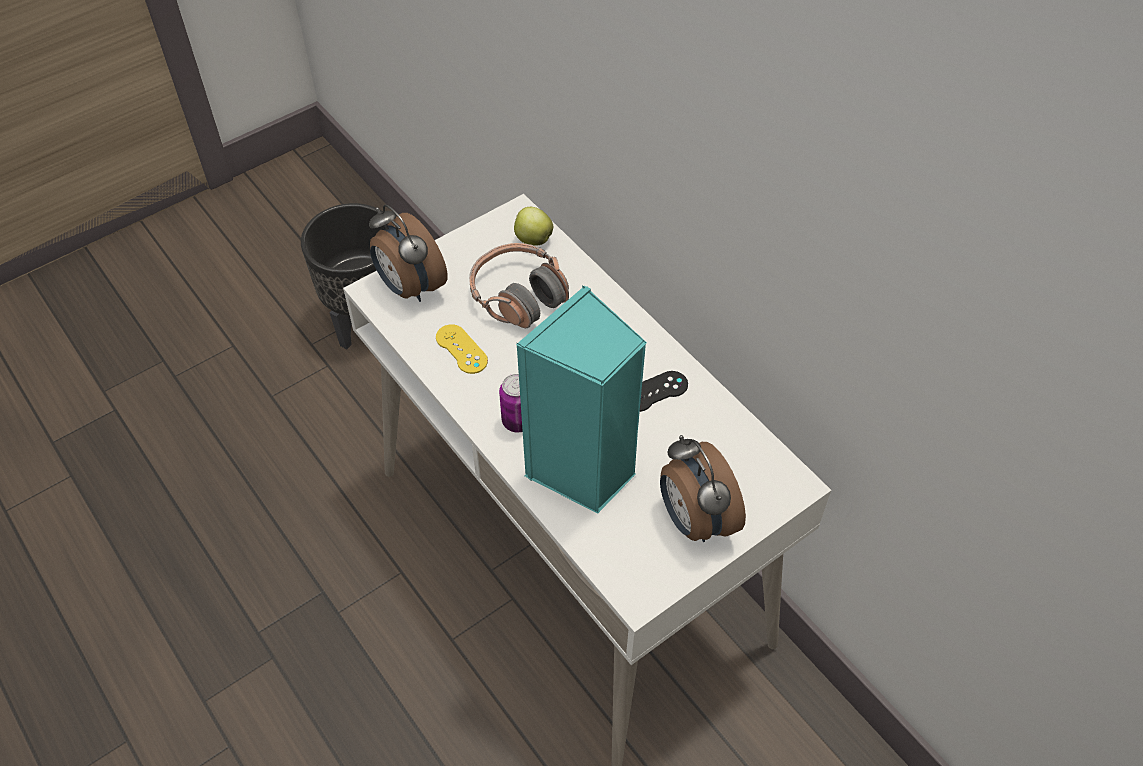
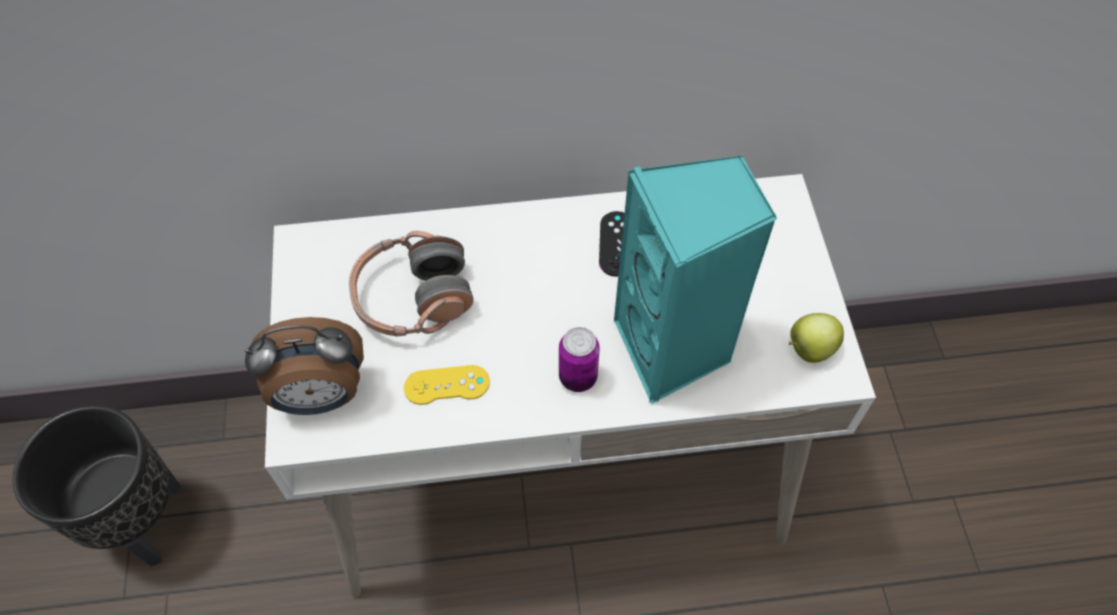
camera: 60 degrees left, 5 degrees up
(532, 239) = (345, 248): apple -> apple (809, 349)
(694, 520) = (779, 288): alarm clock -> none

